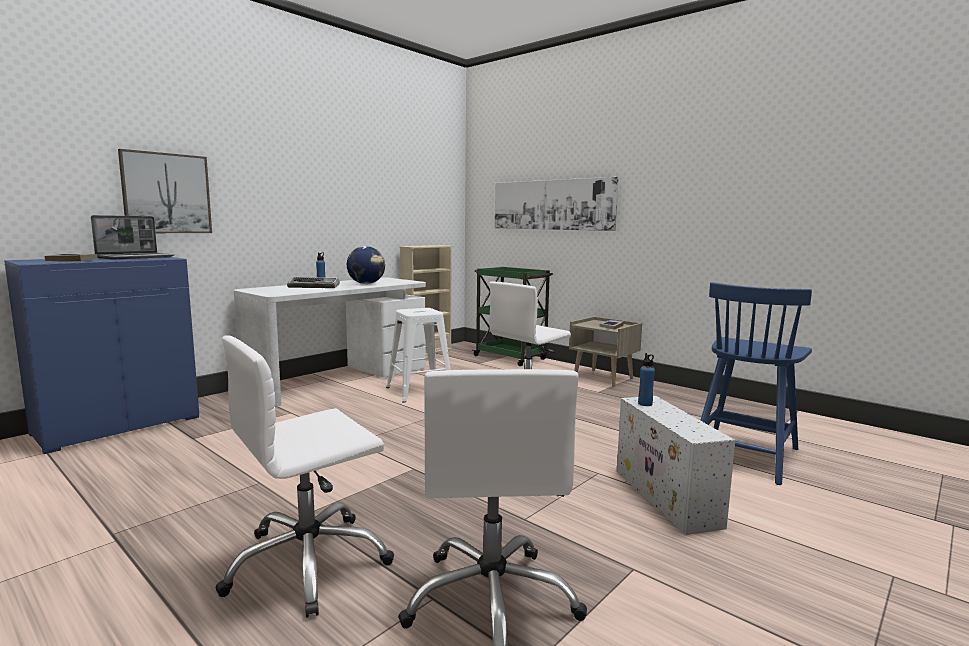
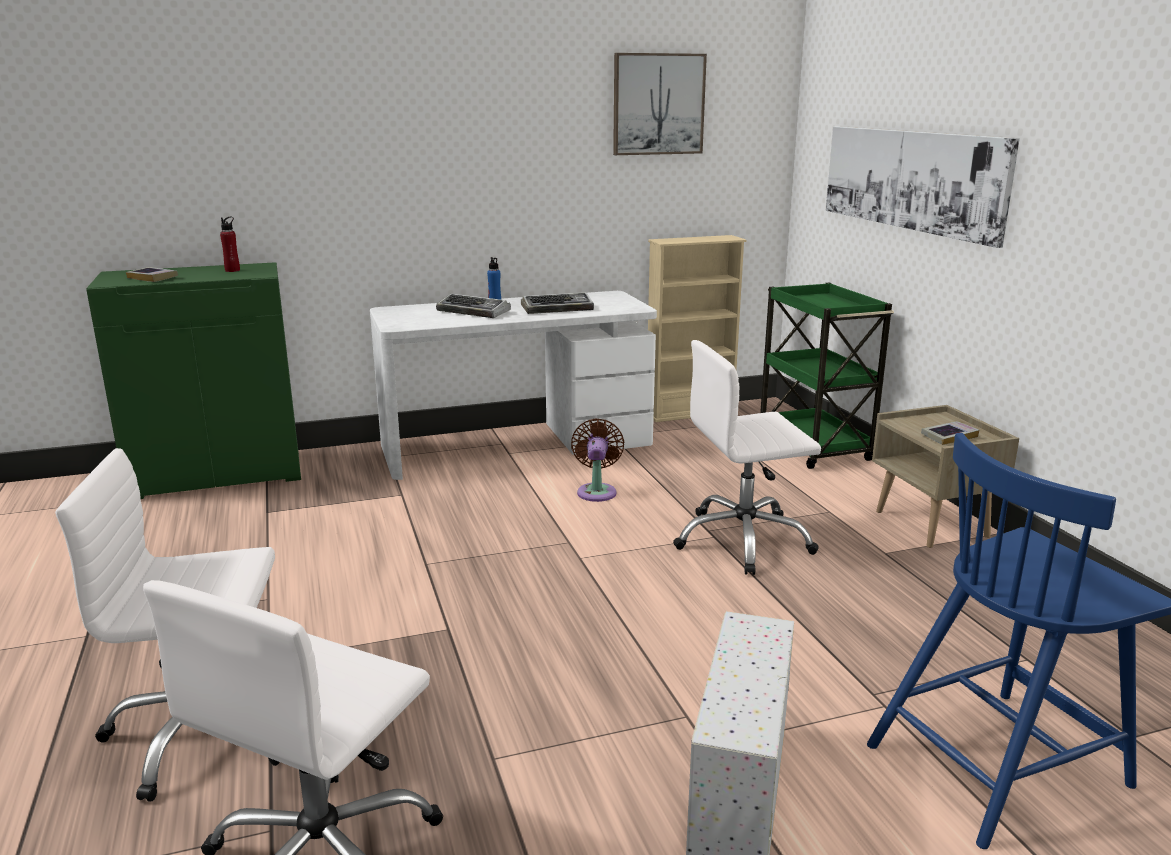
camera: 30 degrees right, 10 degrees up
(118, 425) = (219, 474): blue cabinet -> green cabinet
(136, 257) = (232, 270): laptop -> red bottle
(166, 193) = (281, 179): picture -> picture (658, 104)
(366, 284) = (558, 309): globe -> keyboard
(419, 391) = (597, 491): white stool -> brown fan
(645, 404) = (744, 635): blue bottle -> none

